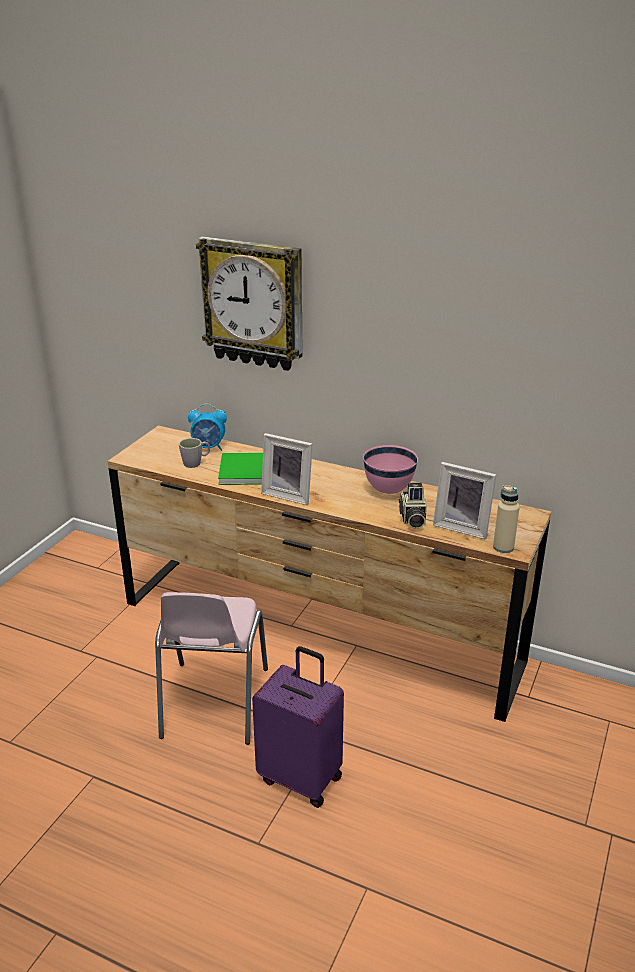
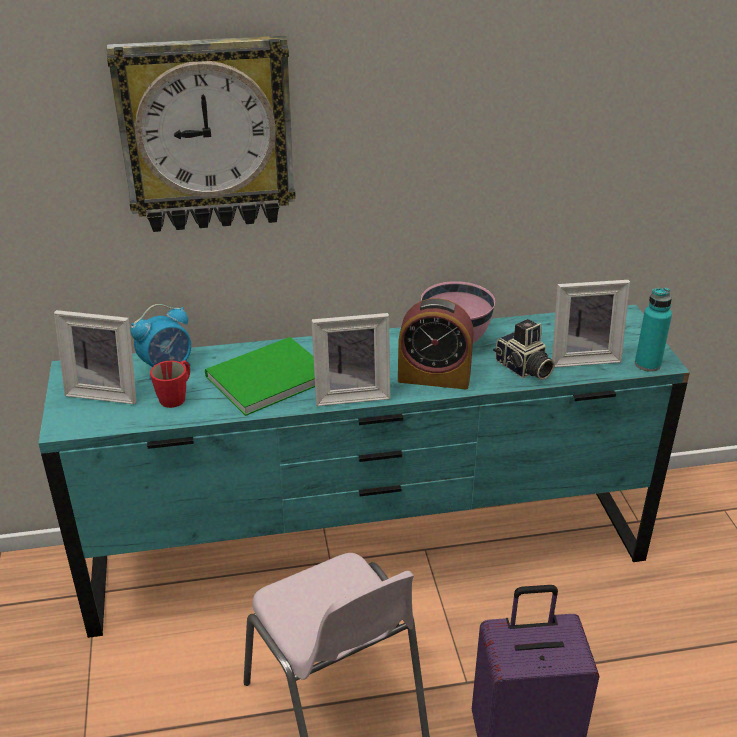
camera: 35 degrees left, 5 degrees up
(165, 448) = (106, 391): none -> picture frame
(196, 463) = (176, 396): grey mug -> red mug
(317, 632) = (368, 555): brown dresser -> turquoise dresser
(349, 503) = (434, 377): none -> alarm clock
(503, 547) = (647, 364): beige bottle -> turquoise bottle

